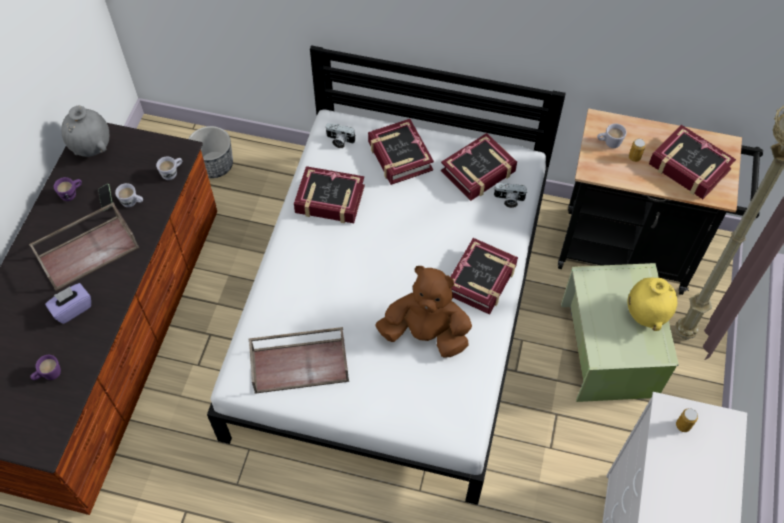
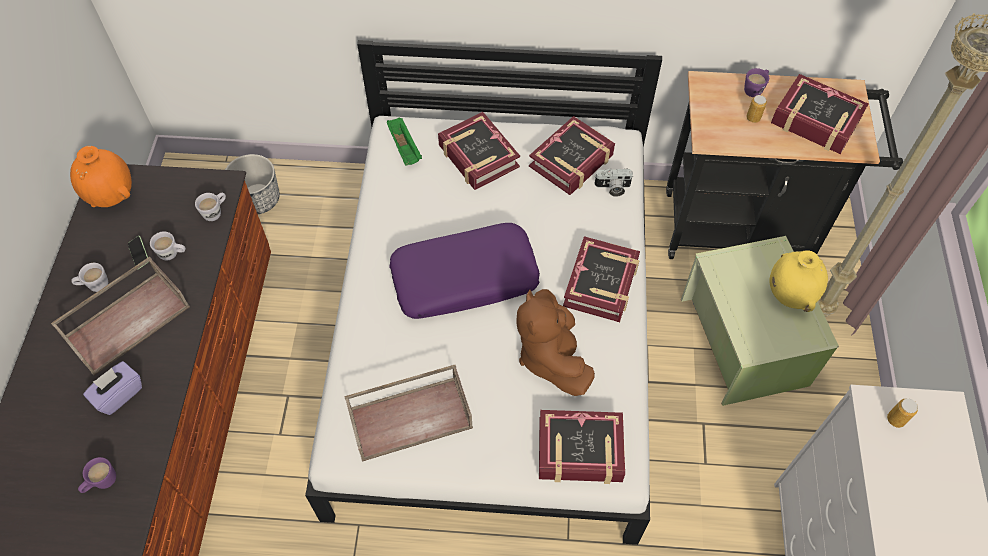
camera: 10 degrees left, 0 degrees up
(72, 194) = (96, 254): purple mug -> purple mug (755, 89)
(92, 148) = (112, 197): grey vase -> orange vase
(330, 200) = (407, 217): book -> book (580, 451)
(339, 141) = (405, 148): camera -> green tray
(367, 258) = (465, 278): none -> purple pillow
(426, 334) = (551, 356): brown plush toy -> brown plush toy turned 105 degrees counterclockwise
(608, 143) = (720, 106): white mug -> white mug (94, 286)

